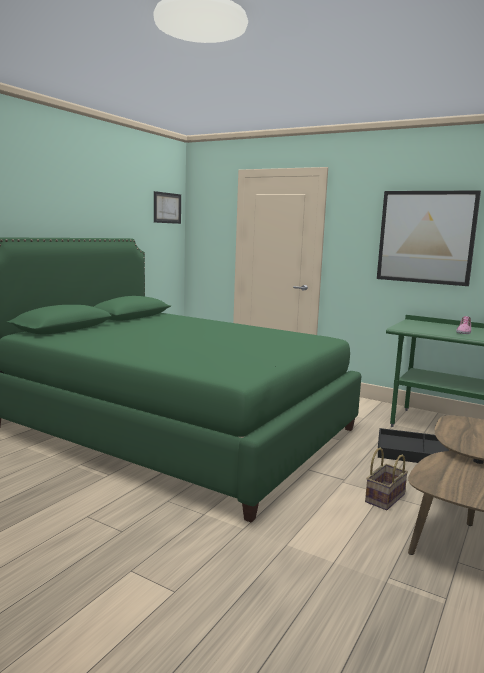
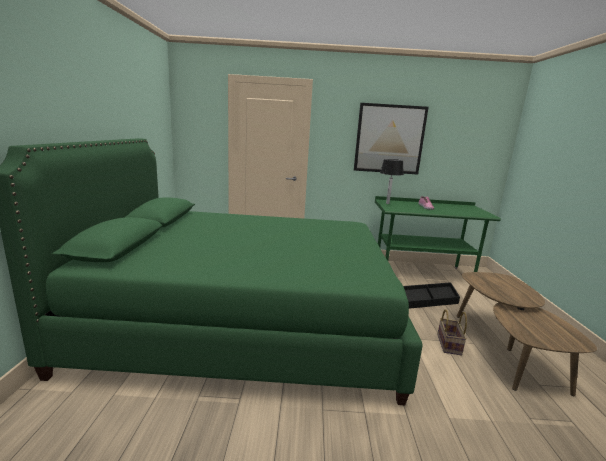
camera: 30 degrees left, 5 degrees up
(167, 208) = (160, 106): picture -> none
(411, 323) = (387, 203): none -> table lamp

